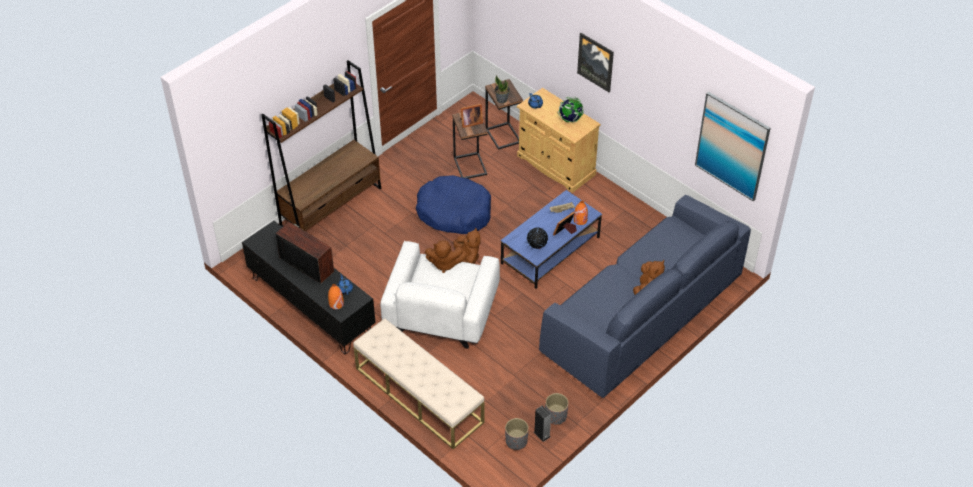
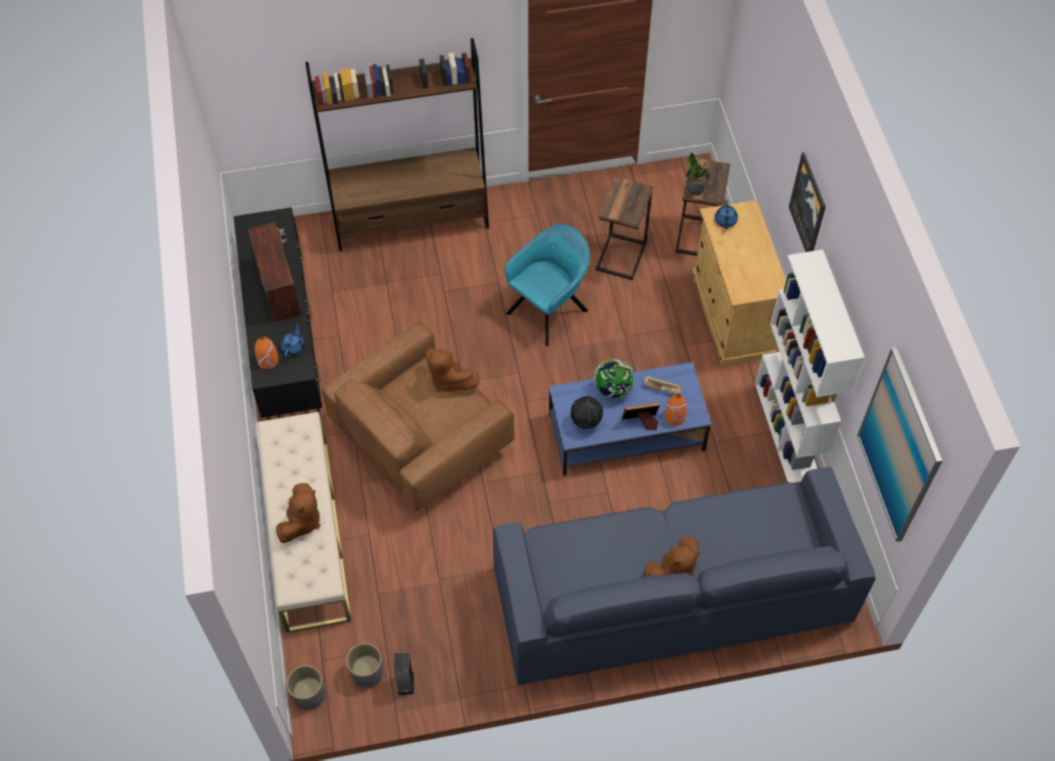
camera: 35 degrees right, 10 degrees up
(441, 313) = (422, 440): white armchair -> brown armchair
(454, 212) = (549, 309): blue dog bed -> turquoise armchair
(467, 259) = (513, 383): brown plush toy -> brown plush toy (301, 522)
(470, 122) = (627, 200): picture frame -> none
(556, 416) = (443, 670): grey planter -> grey planter (309, 694)
(570, 119) = (754, 267): globe -> globe (612, 390)
(633, 205) = (787, 430): none -> white bookcase

